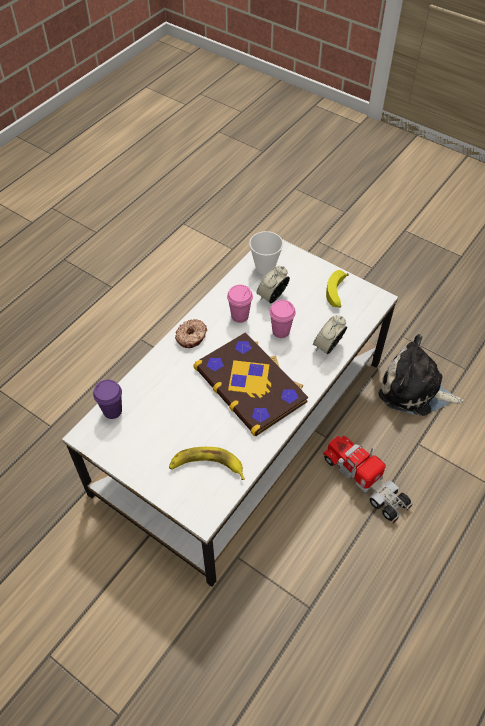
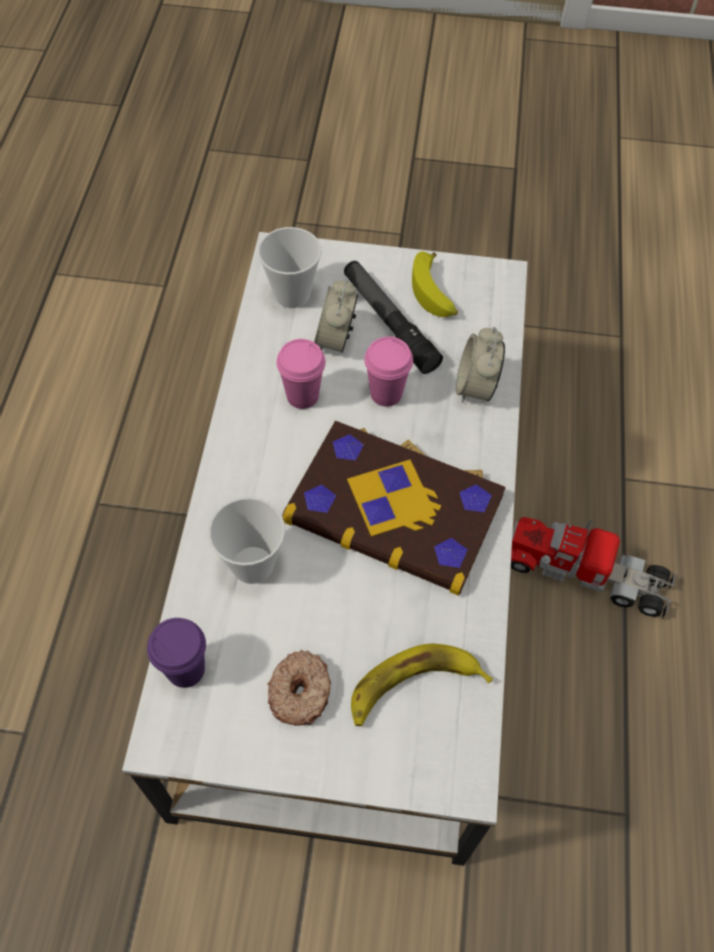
camera: 30 degrees left, 5 degrees up
(169, 380) = (252, 565): none -> cup
(192, 337) = (244, 468): donut -> donut (301, 692)
(304, 299) = (389, 322): none -> flashlight
(414, 390) = (570, 398): plush toy -> none

